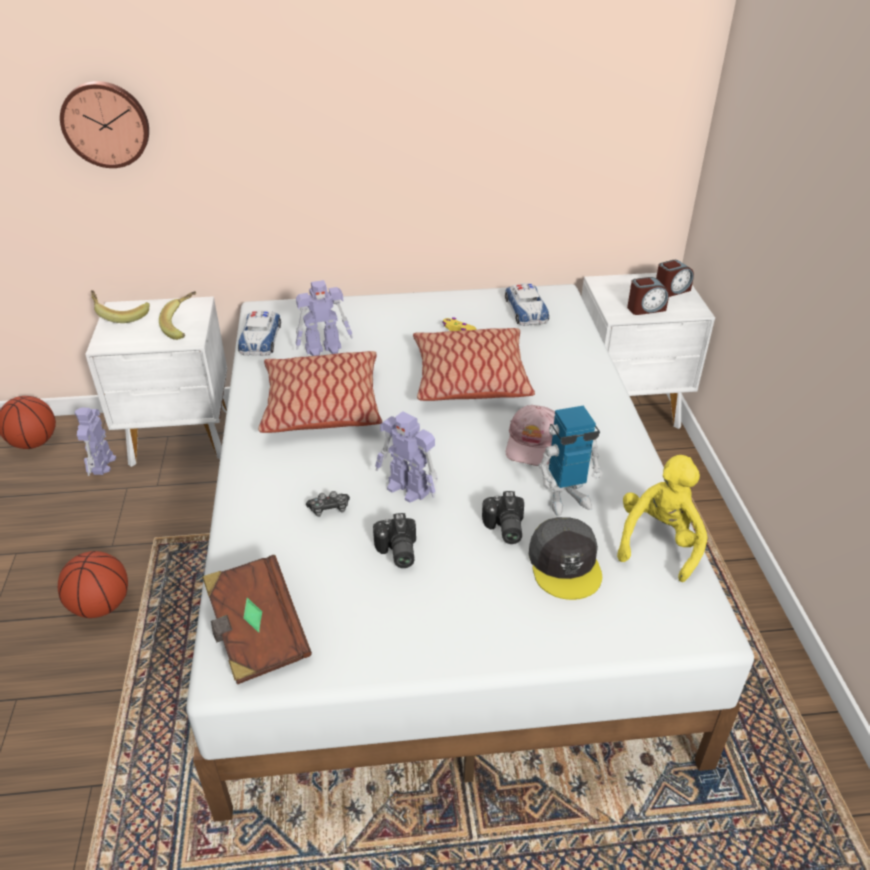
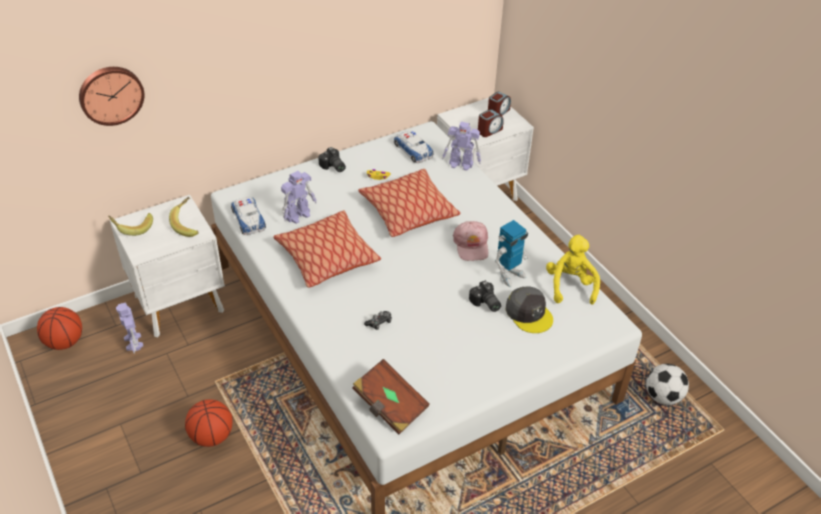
camera: 25 degrees left, 5 degrees up
(396, 552) = (435, 336): camera -> camera (333, 167)
(408, 489) = (417, 296): toy robot -> toy robot (461, 164)
(791, 787) = (662, 396): none -> football

